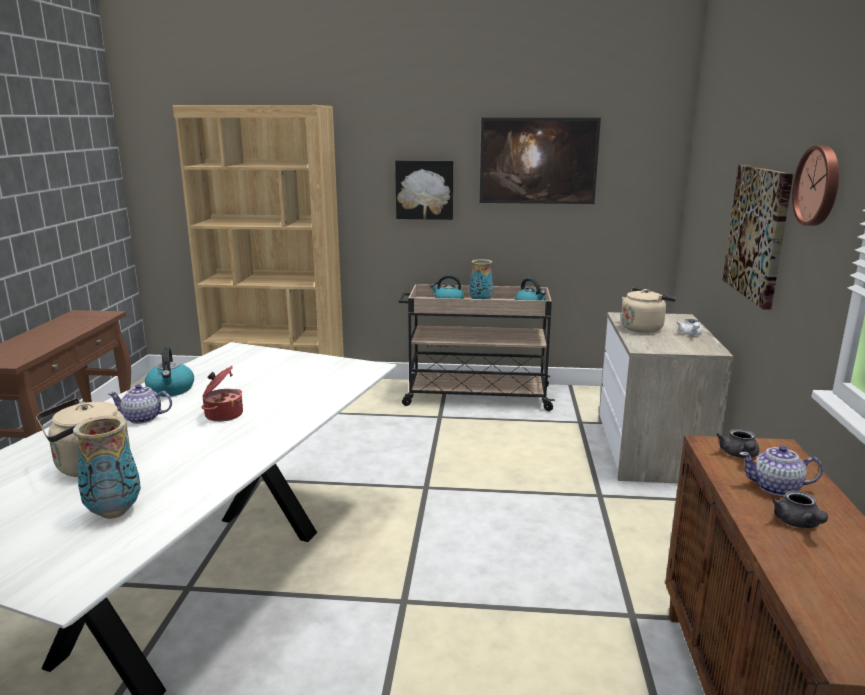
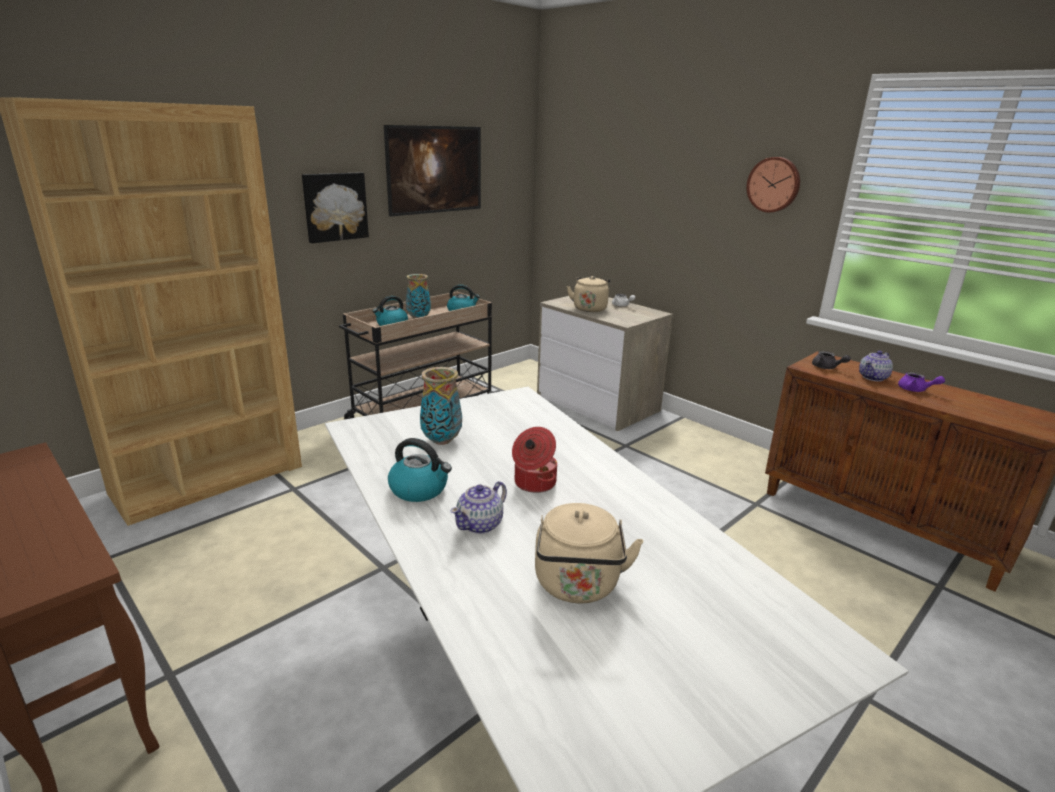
camera: 50 degrees left, 5 degrees up
(115, 512) = (706, 594): vase -> vase (442, 440)
(758, 233) = (686, 220): picture -> none
(798, 524) = (915, 390): grey teapot -> purple teapot

